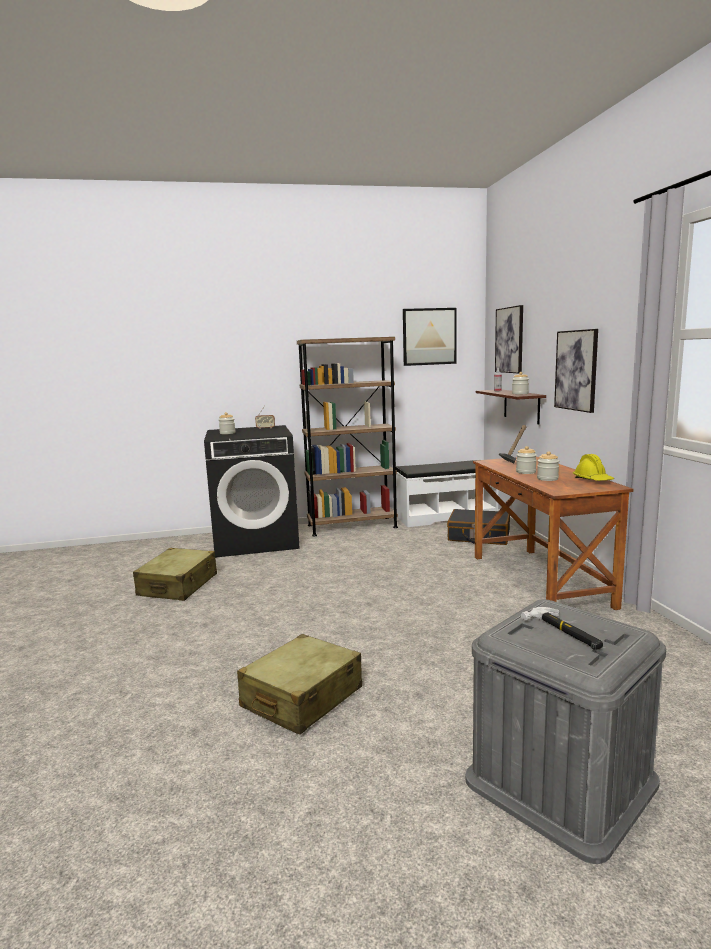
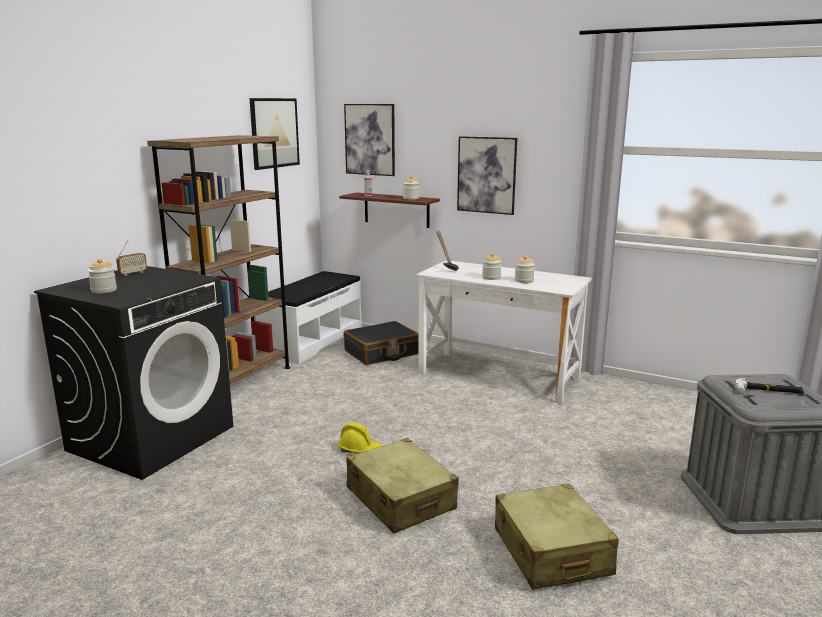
camera: 50 degrees left, 5 degrees up
(178, 585) = (176, 532): beige suitcase -> beige suitcase (400, 499)
(539, 580) = (499, 376): brown desk -> white desk
(593, 480) = (552, 275): yellow hard hat -> yellow hard hat (360, 449)

